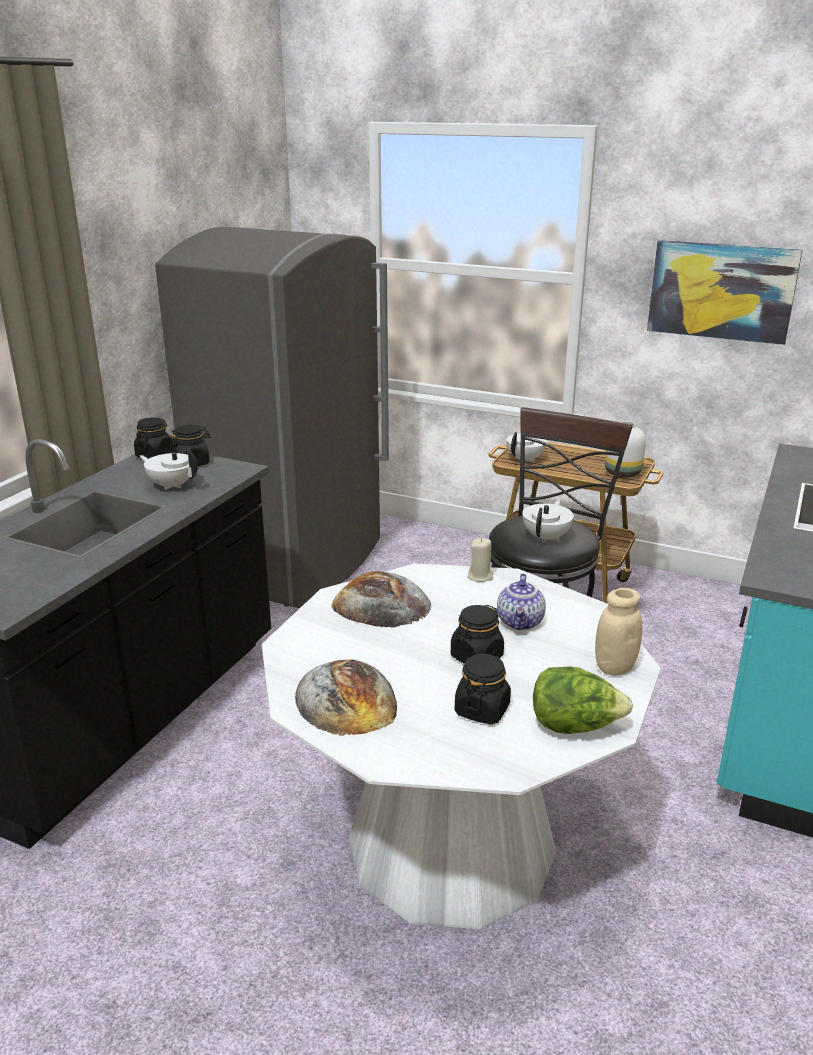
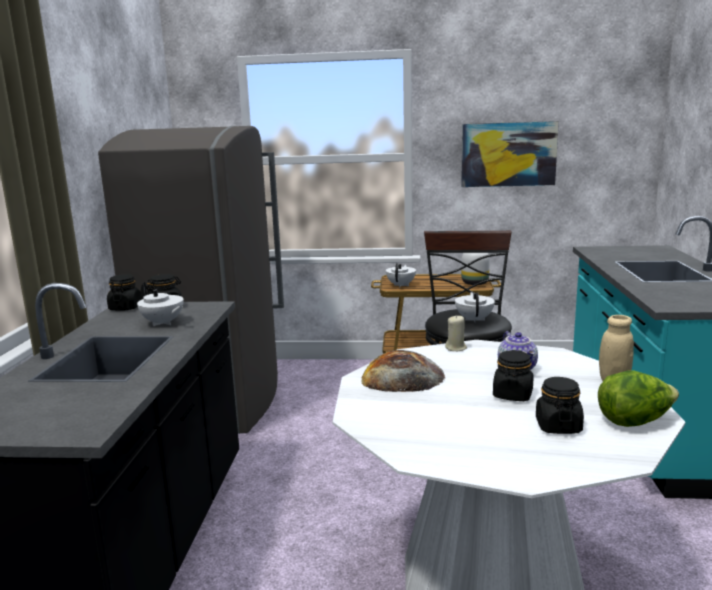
camera: 20 degrees left, 10 degrees down
(172, 485) = (163, 323): white teapot -> white teapot turned 150 degrees counterclockwise
(346, 699) = (447, 443): bread -> none

